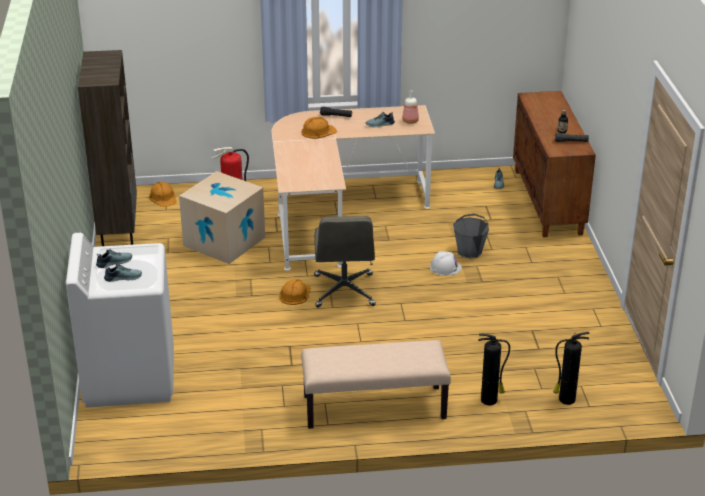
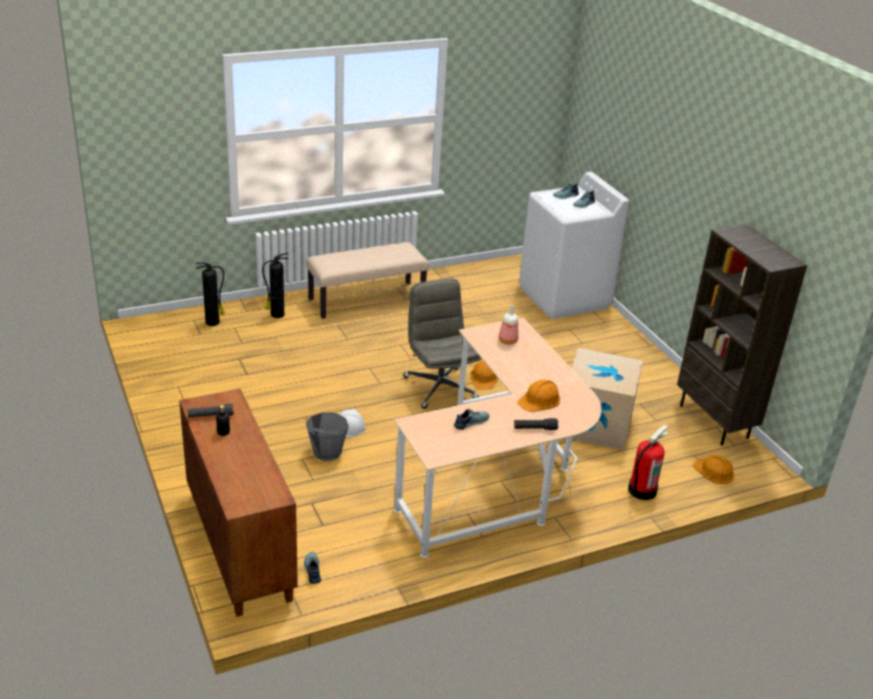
camera: 160 degrees right, 0 degrees up
(411, 121) = (433, 434): bottle -> bottle (507, 341)

